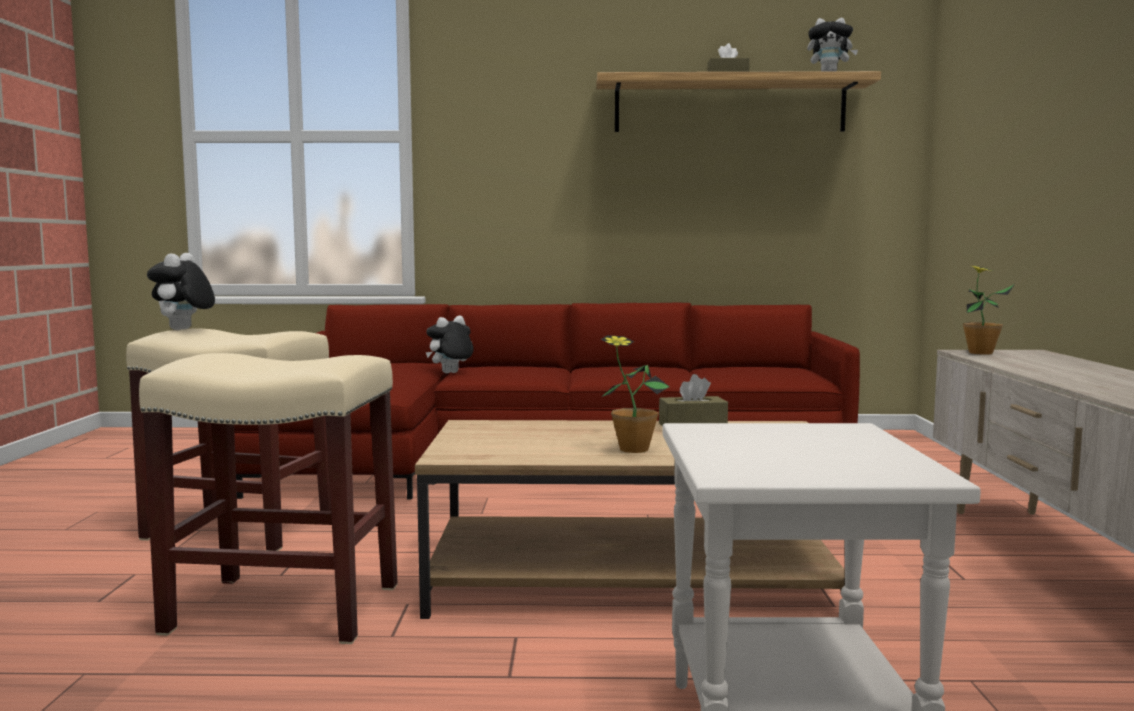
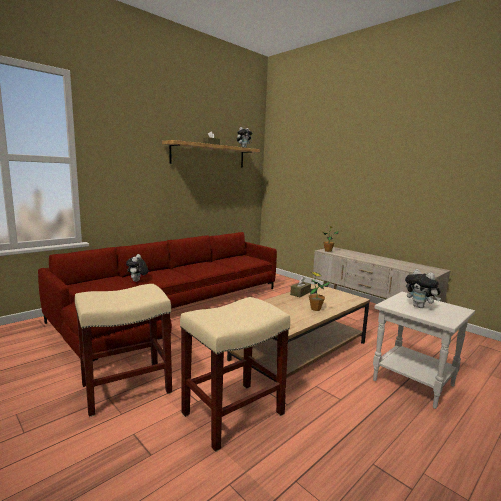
camera: 45 degrees left, 5 degrees up
(183, 330) = (93, 297): plush toy -> plush toy (420, 307)

